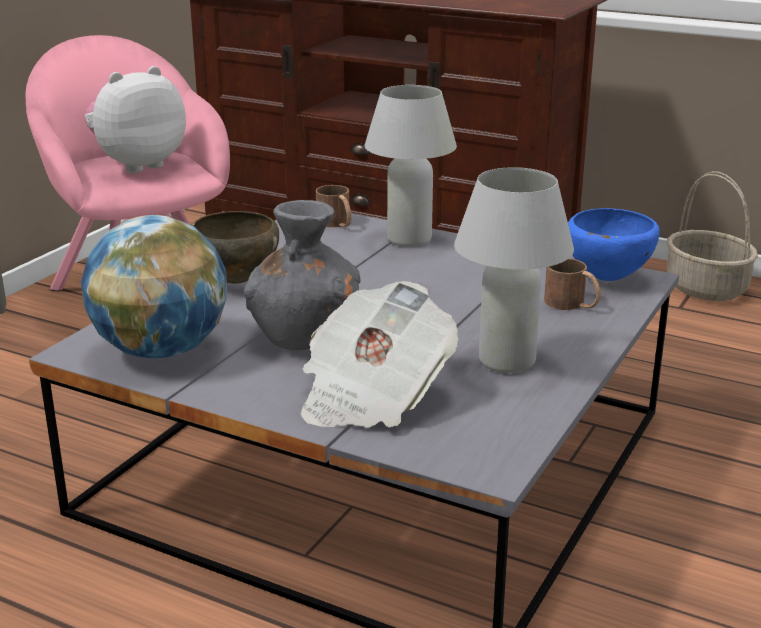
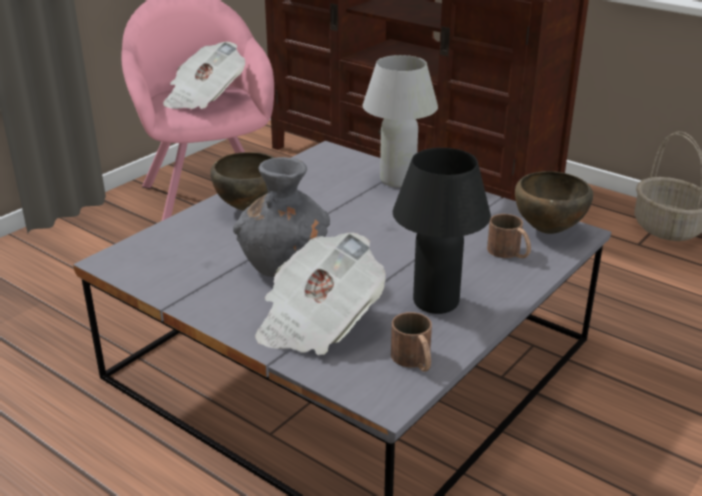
camera: 10 degrees right, 5 degrees up
(138, 165) = (204, 98): plush toy -> newspaper
(161, 350) = (171, 266): globe -> none
(337, 224) = (345, 161): brown mug -> brown mug (414, 361)
(507, 361) = (436, 302): white table lamp -> black table lamp
(607, 279) = (547, 231): blue bowl -> brown bowl

